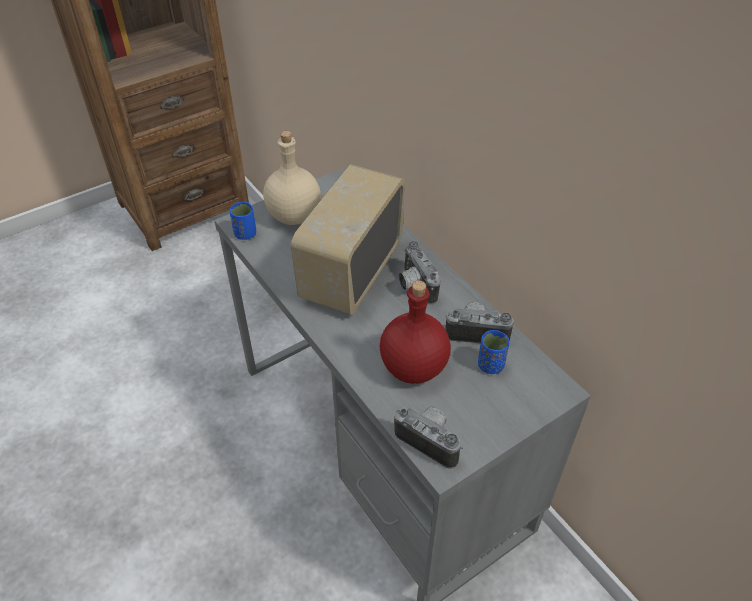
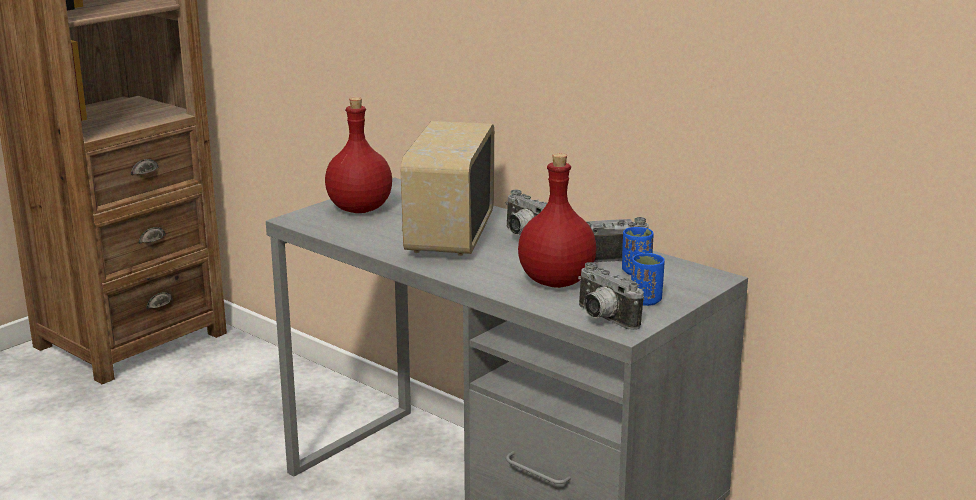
camera: 15 degrees left, 25 degrees down
(245, 234) = (310, 225): blue cup -> blue cup (646, 300)
(295, 215) = (361, 209): beige bottle -> red bottle
(430, 440) = (602, 319): camera -> camera turned 150 degrees counterclockwise

